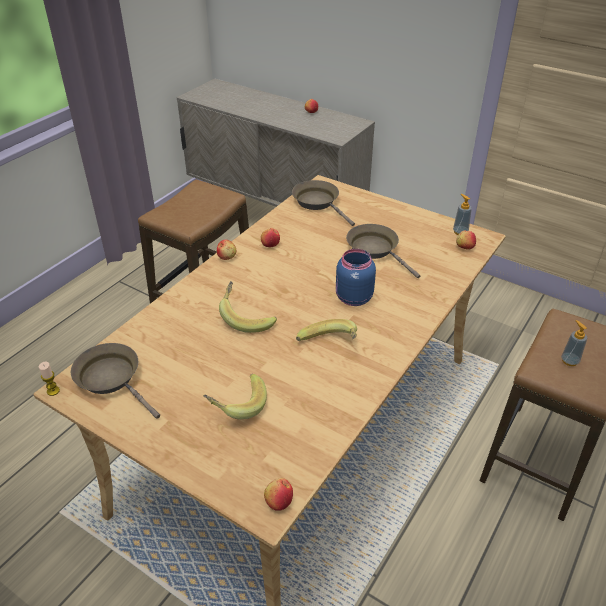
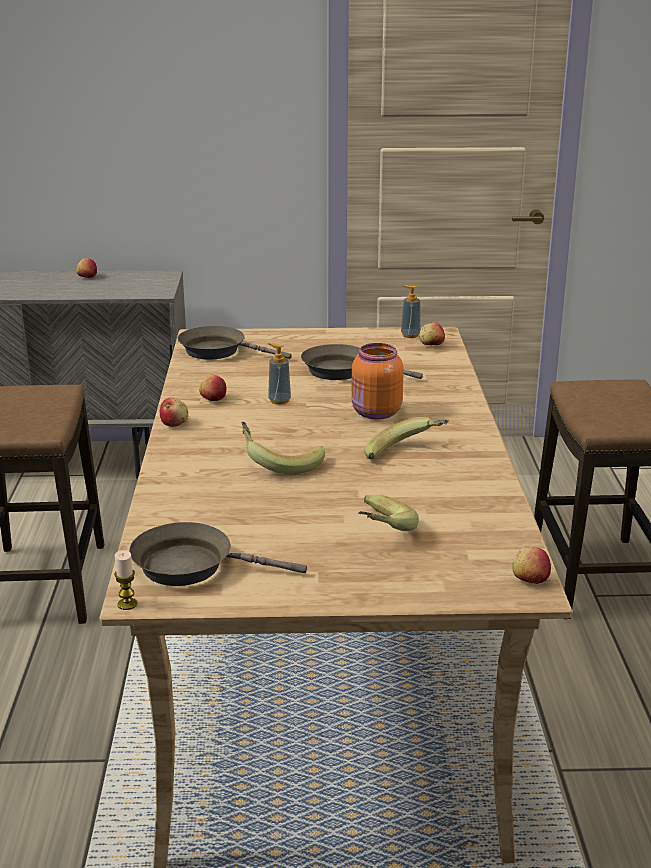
camera: 35 degrees left, 15 degrees down
(352, 298) = (375, 413): blue jar -> orange jar
(569, 361) = (616, 413): soap dispenser -> soap dispenser (279, 401)

